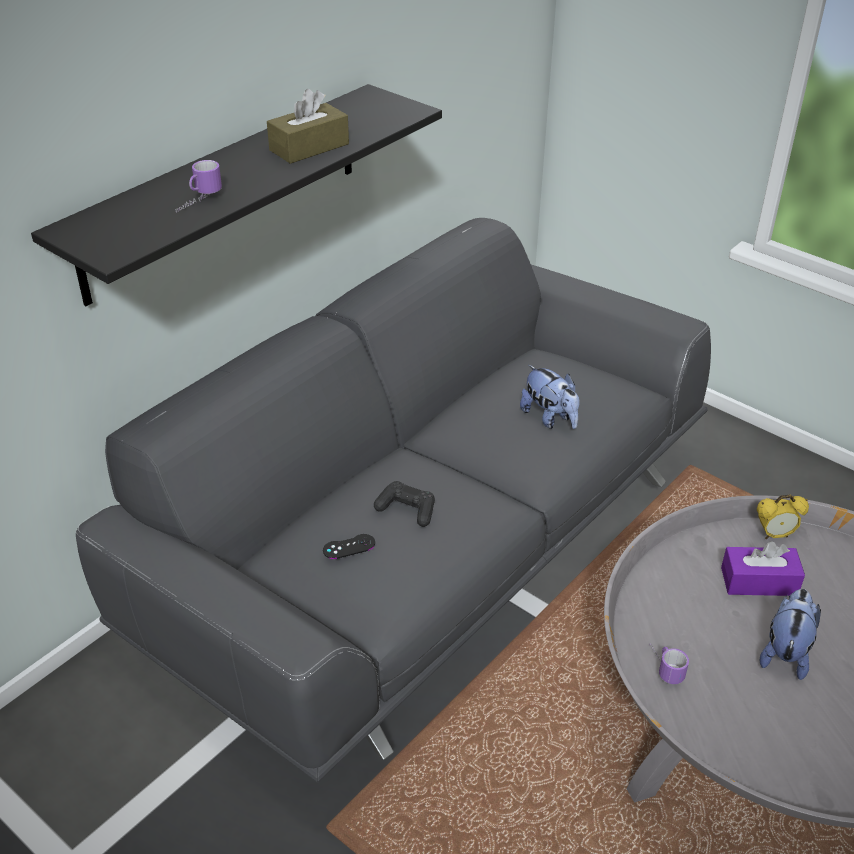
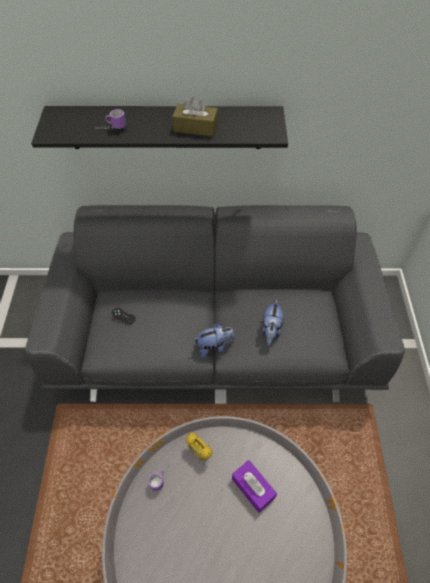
camera: 50 degrees right, 15 degrees up
(407, 510) = (161, 320): black game controller -> none
(774, 535) = (294, 477): alarm clock -> alarm clock (199, 452)
(785, 652) = (214, 528): plush toy -> plush toy (214, 347)

